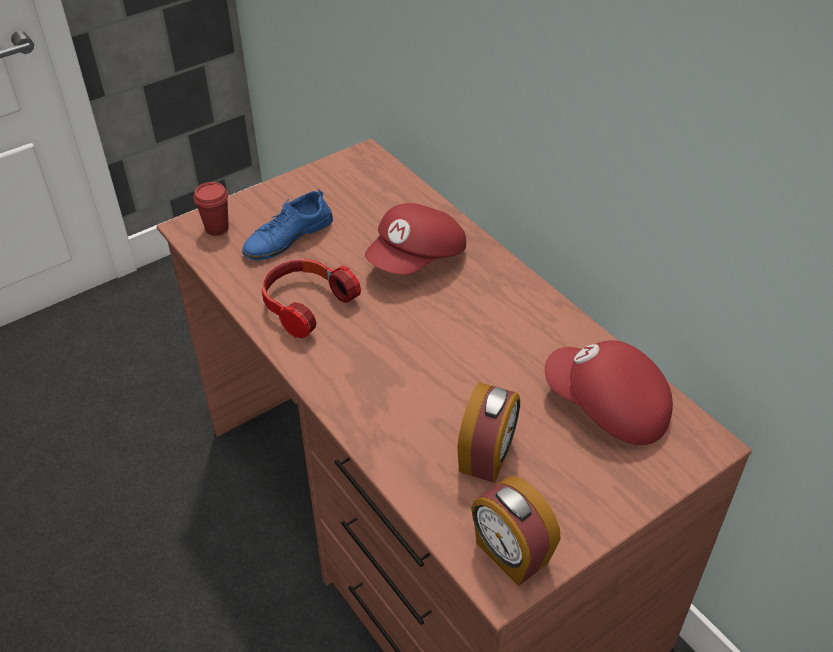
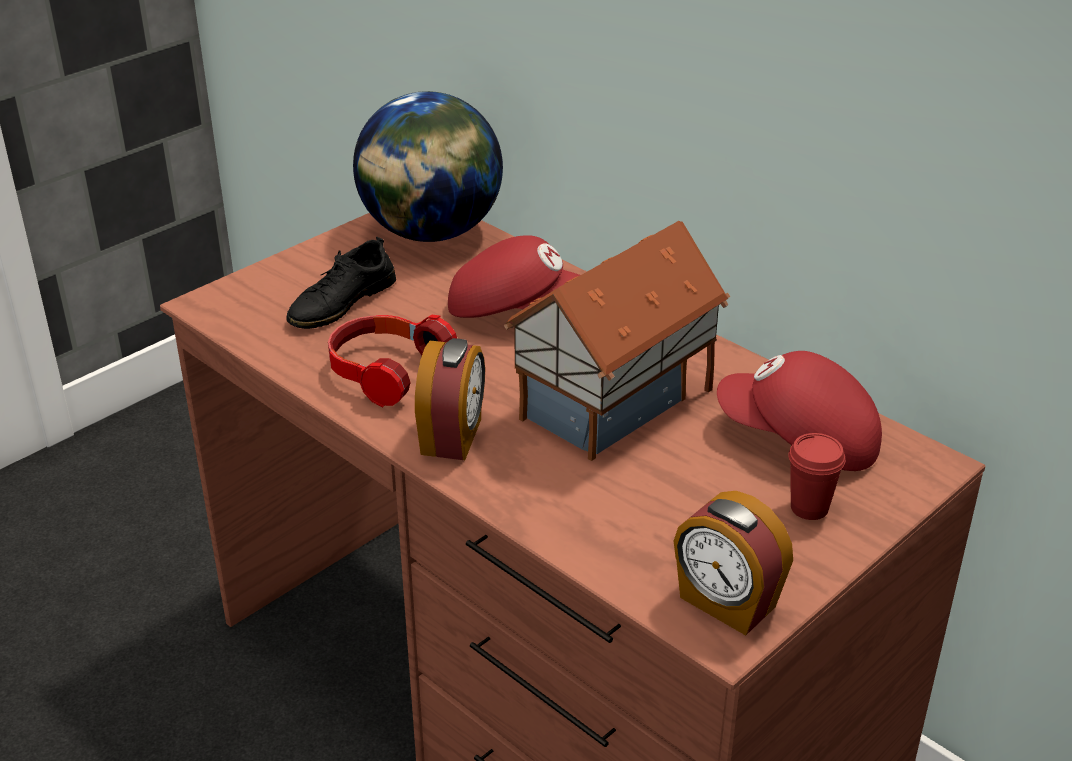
camera: 10 degrees left, 10 degrees down
(217, 228) = (243, 301): red cup -> red cup (809, 508)
(288, 237) = (341, 302): blue shoe -> black shoe
(370, 179) = (431, 233): none -> globe
(417, 259) = (517, 310): red cap -> red cap turned 105 degrees counterclockwise
(473, 357) = (618, 405): none -> toy house
(487, 456) = (666, 505): alarm clock -> alarm clock (453, 437)

